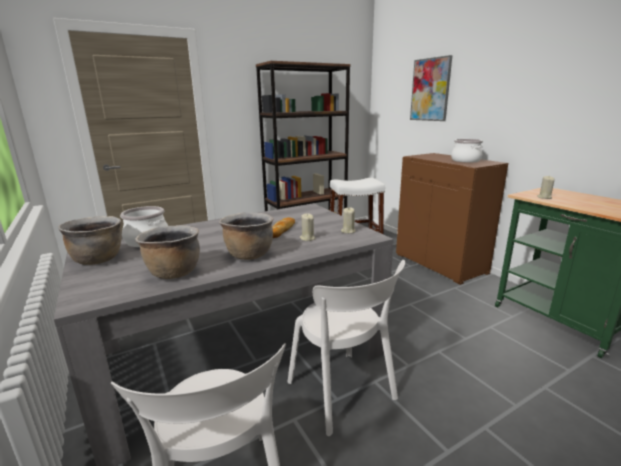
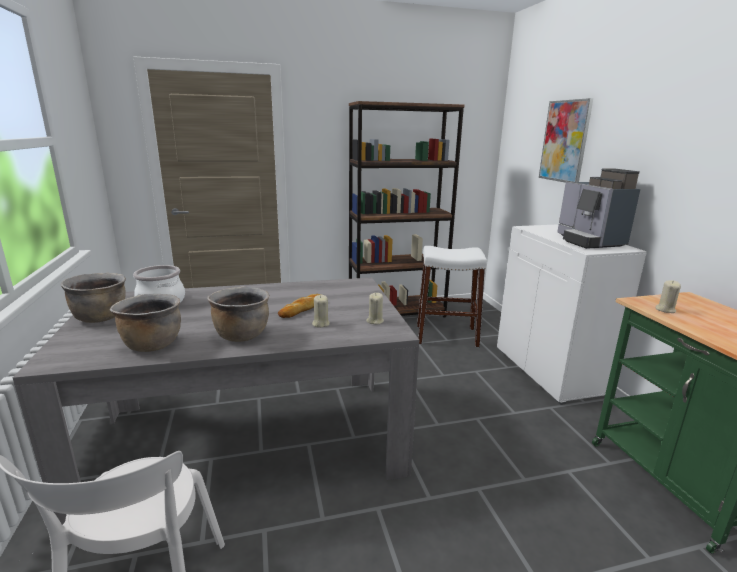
camera: 15 degrees right, 0 degrees up
(343, 393) = (334, 513): white chair -> none
(441, 263) = (550, 370): brown cabinet -> white cabinet
(466, 160) = (589, 241): cooking pot -> coffee machine

